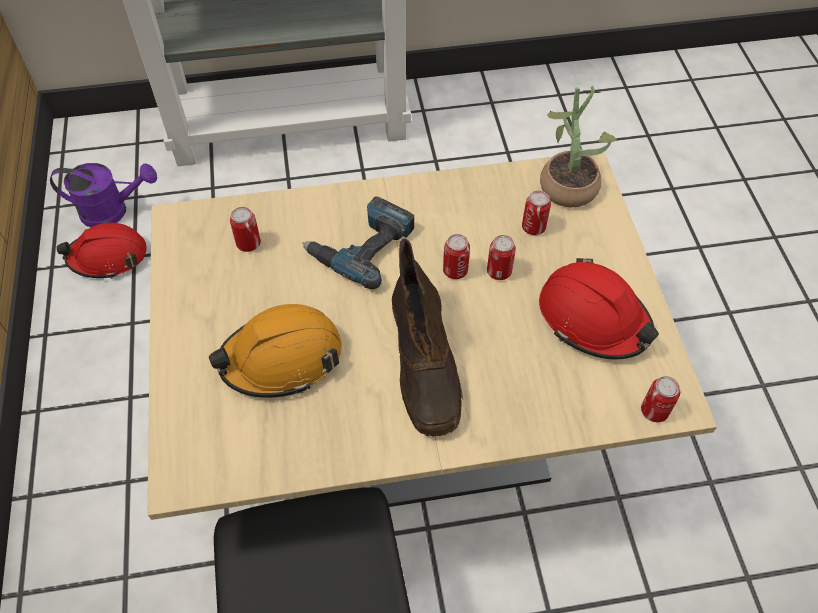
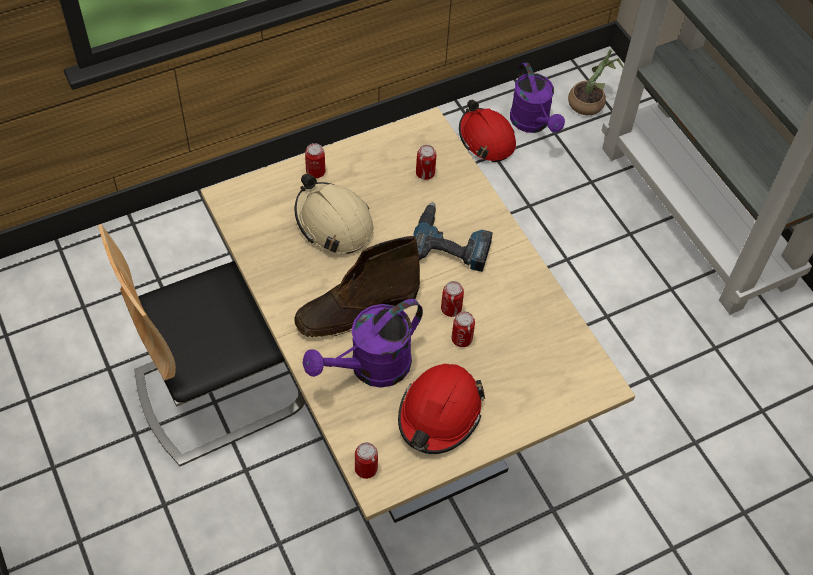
camera: 70 degrees right, 0 degrees up
(281, 358) = (333, 222): orange hard hat -> beige hard hat
(516, 371) = (371, 368): none -> purple watering can
(533, 227) = (518, 355): can -> can (315, 172)
(567, 182) = (581, 372): potted plant -> potted plant (590, 102)

